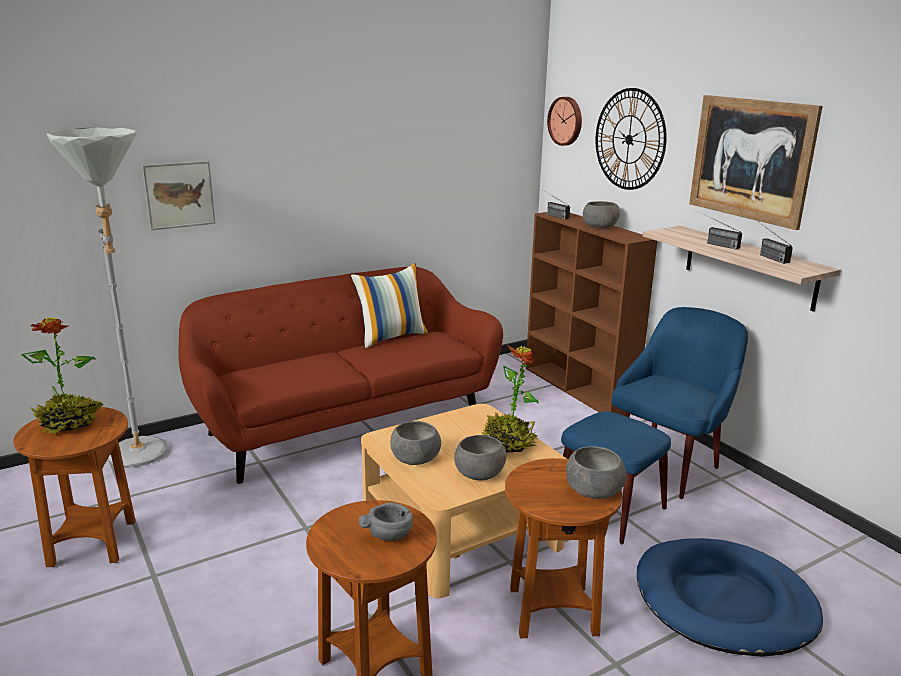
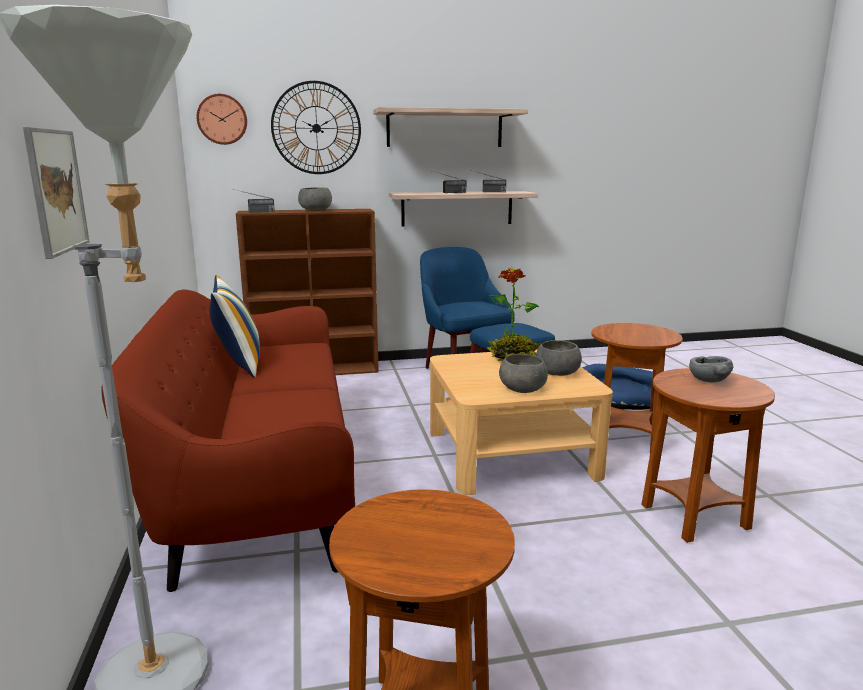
camera: 70 degrees left, 5 degrees down
(70, 424) = (400, 537): potted plant -> none
(593, 490) = (641, 328): grey bowl -> none
(751, 159) = (444, 128): picture -> shelf

